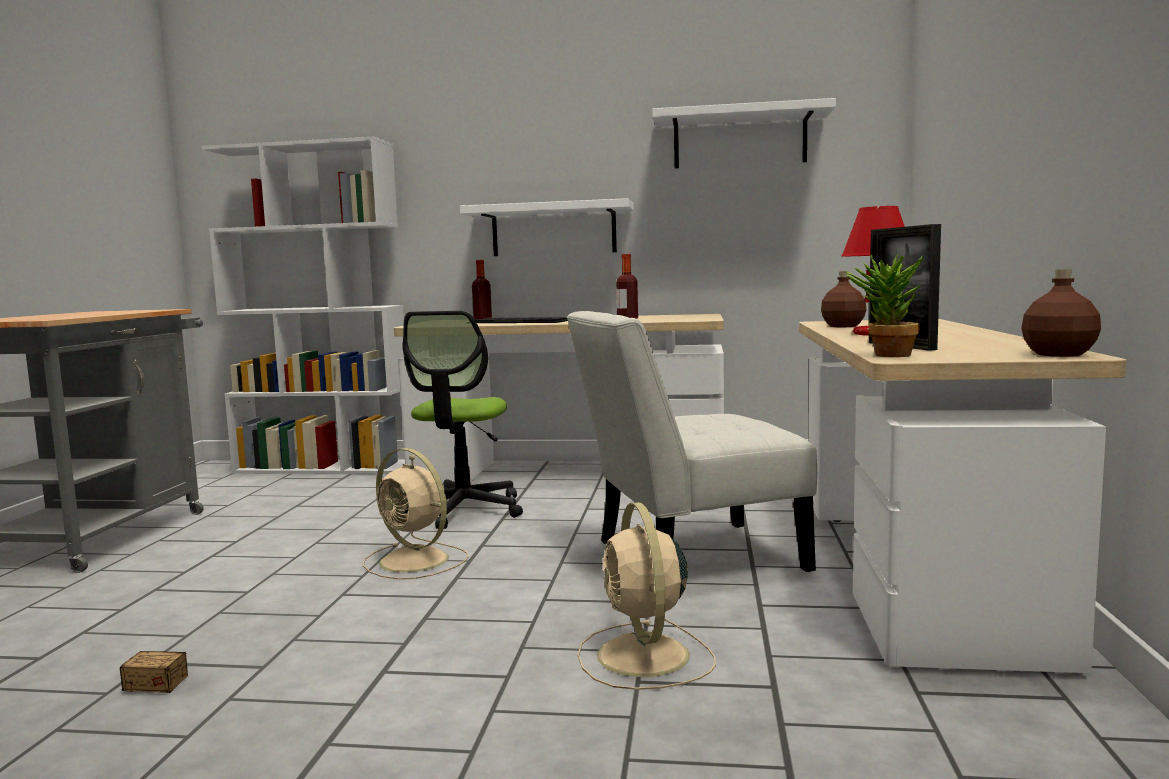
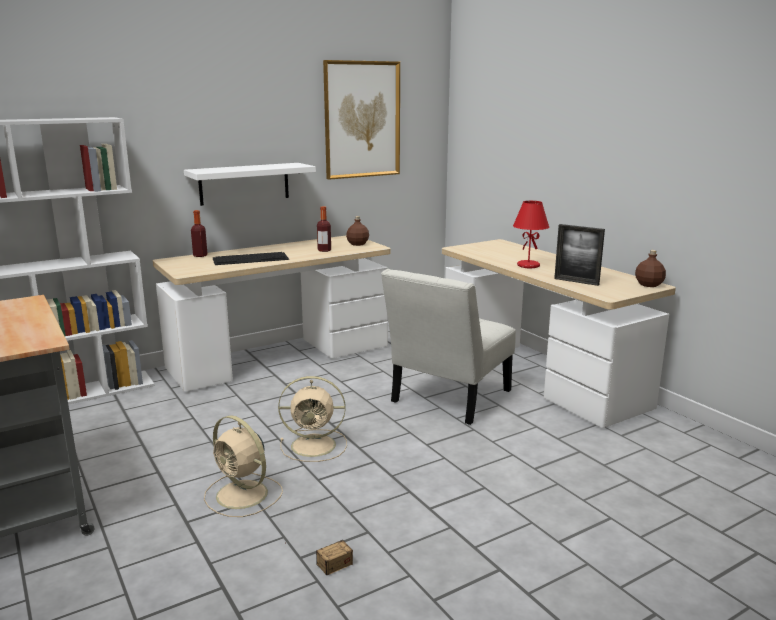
camera: 40 degrees left, 10 degrees up
(463, 510) = (268, 402): office chair -> none
(644, 657) = (518, 457): beige fan -> beige fan (243, 495)
(739, 139) = (362, 120): white shelf -> picture
(842, 326) = (485, 255): brown bottle -> brown bottle (357, 244)
(885, 355) = (596, 294): potted plant -> none

